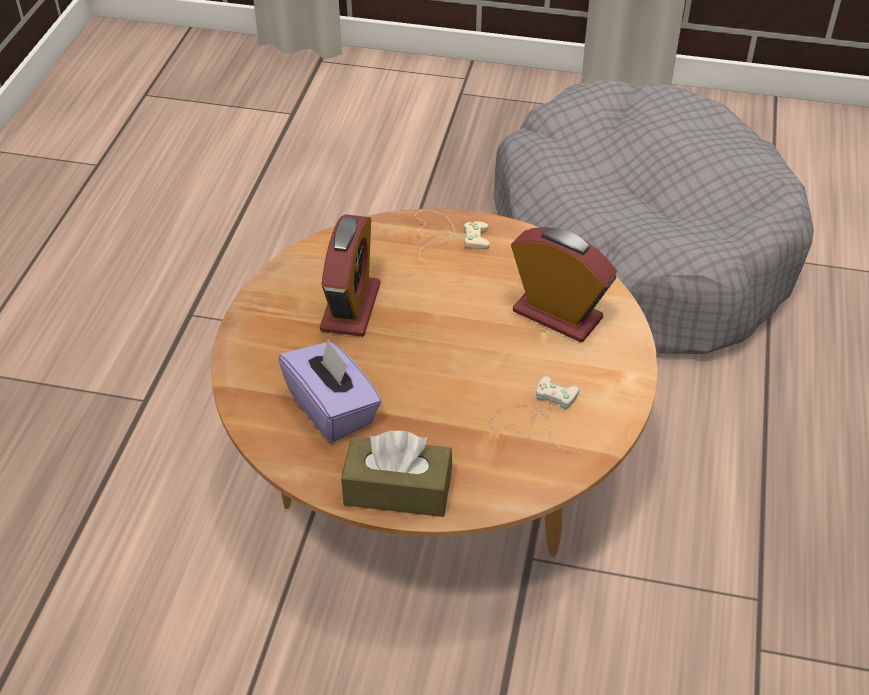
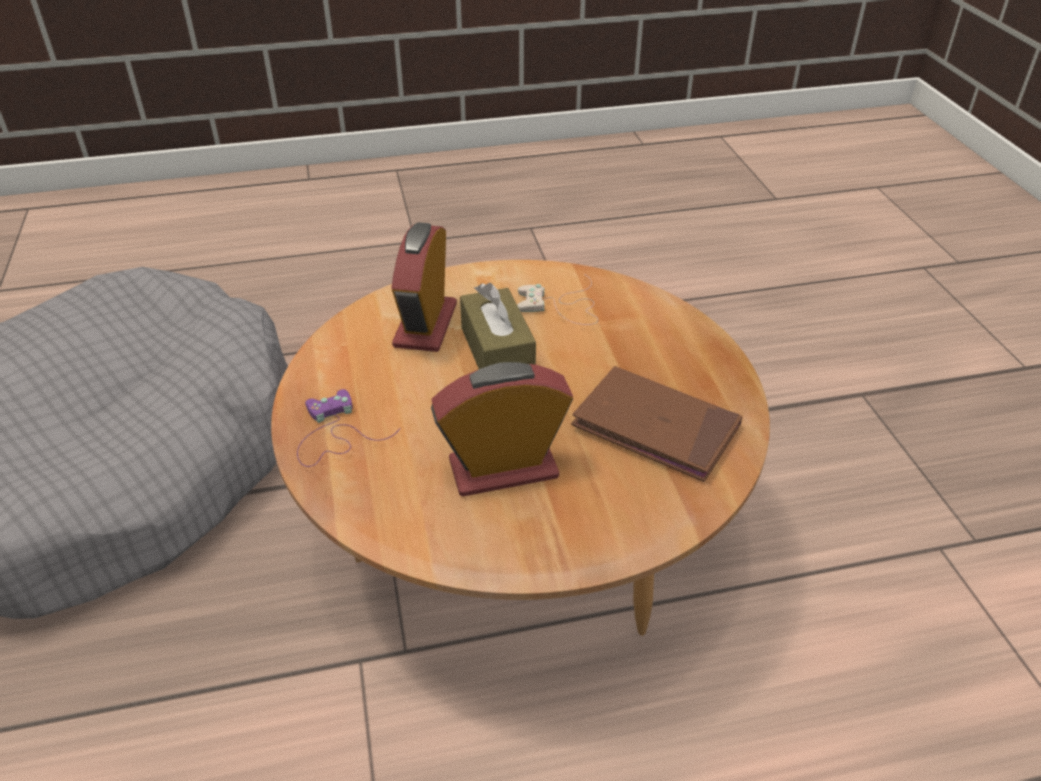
camera: 115 degrees left, 5 degrees down
(332, 409) = (655, 428): purple tissue box -> brown book
(397, 490) = (707, 356): brown tissue box -> brown tissue box (497, 351)
(446, 235) = (334, 433): beige game controller -> purple game controller

